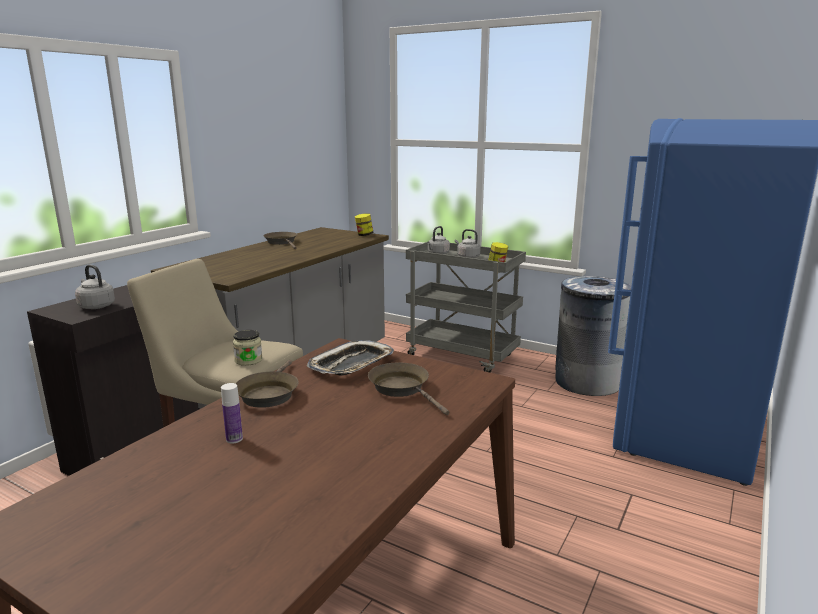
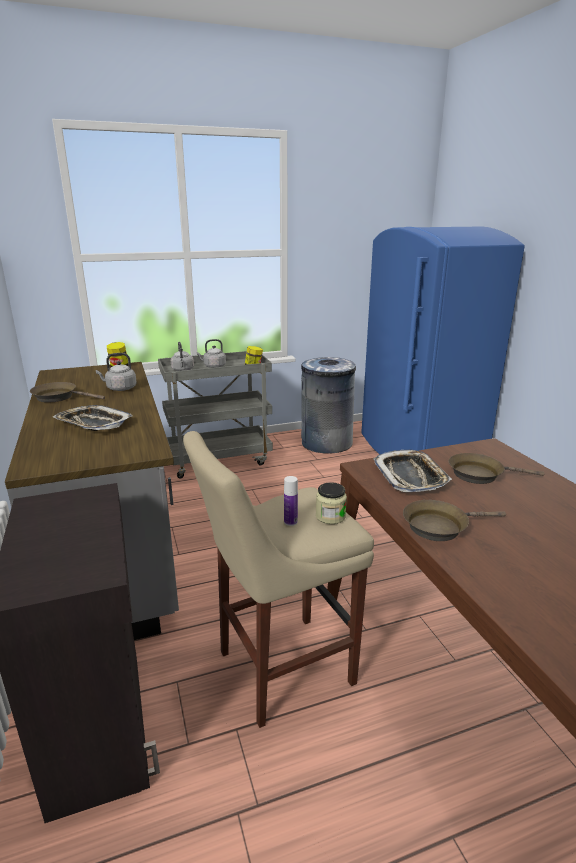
camera: 50 degrees left, 5 degrees up
(96, 306) = (72, 551): grey kettle -> grey kettle (120, 388)
(234, 439) = (527, 567): bottle -> bottle (290, 522)
(252, 259) = (93, 423): none -> tray
(268, 394) = (439, 526): brown frying pan -> brown frying pan turned 120 degrees clockwise

